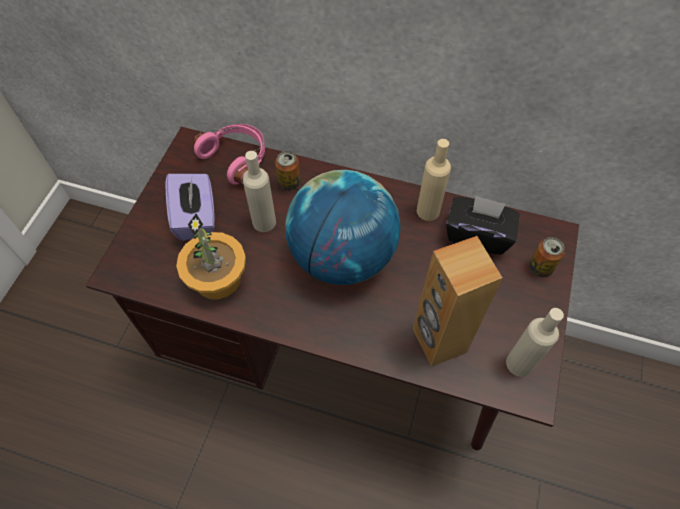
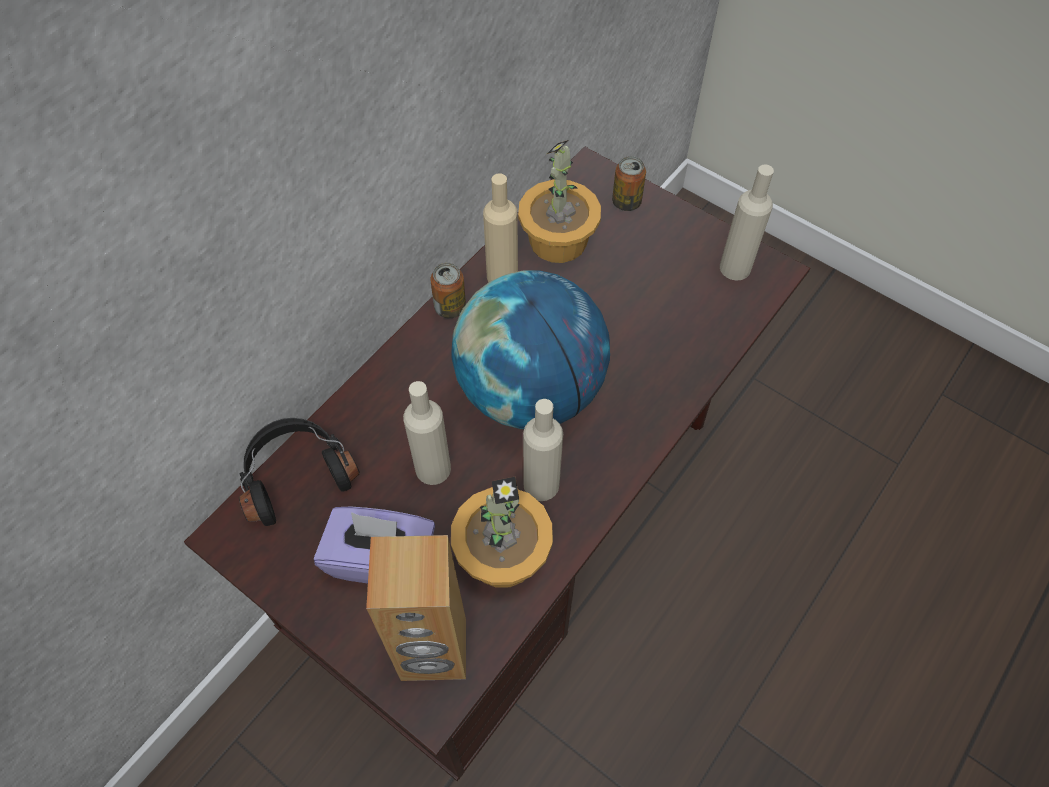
camera: 70 degrees left, 0 degrees up
(237, 157) = (296, 474): pink headphones -> black headphones
(273, 285) = (541, 484): none -> beige bottle
(289, 183) = (380, 418): can -> can (450, 307)
(438, 341) = (684, 331): brown speaker -> brown speaker (434, 651)
(477, 235) = (559, 241): black tissue box -> potted plant

